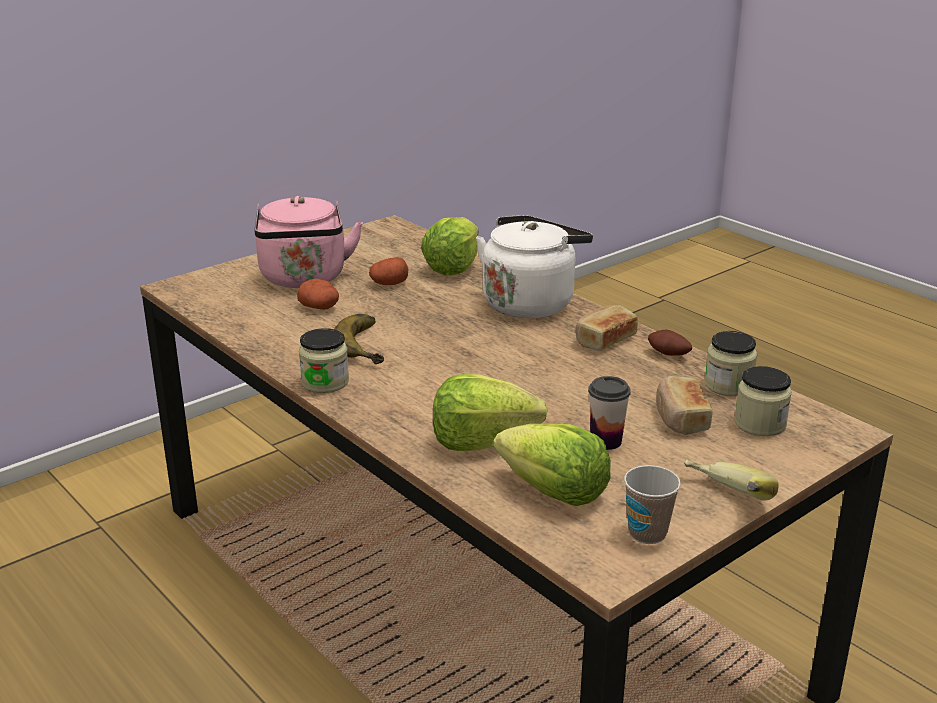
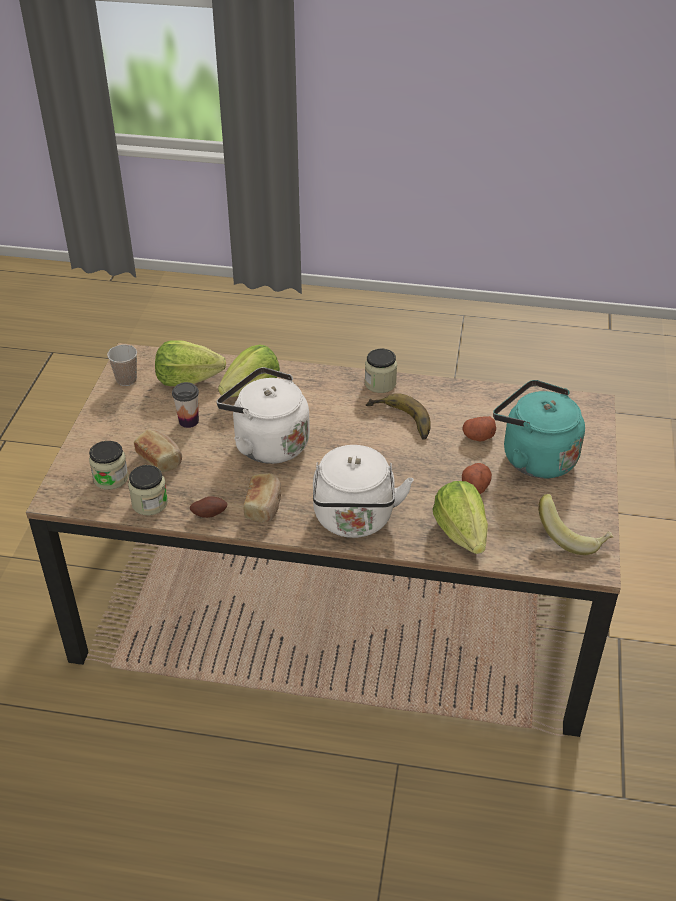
camera: 140 degrees right, 15 degrees up
(304, 279) = (534, 457): pink kettle -> turquoise kettle
(536, 383) = (267, 443): none -> white kettle
(724, 502) = (100, 413): banana -> banana (572, 536)

